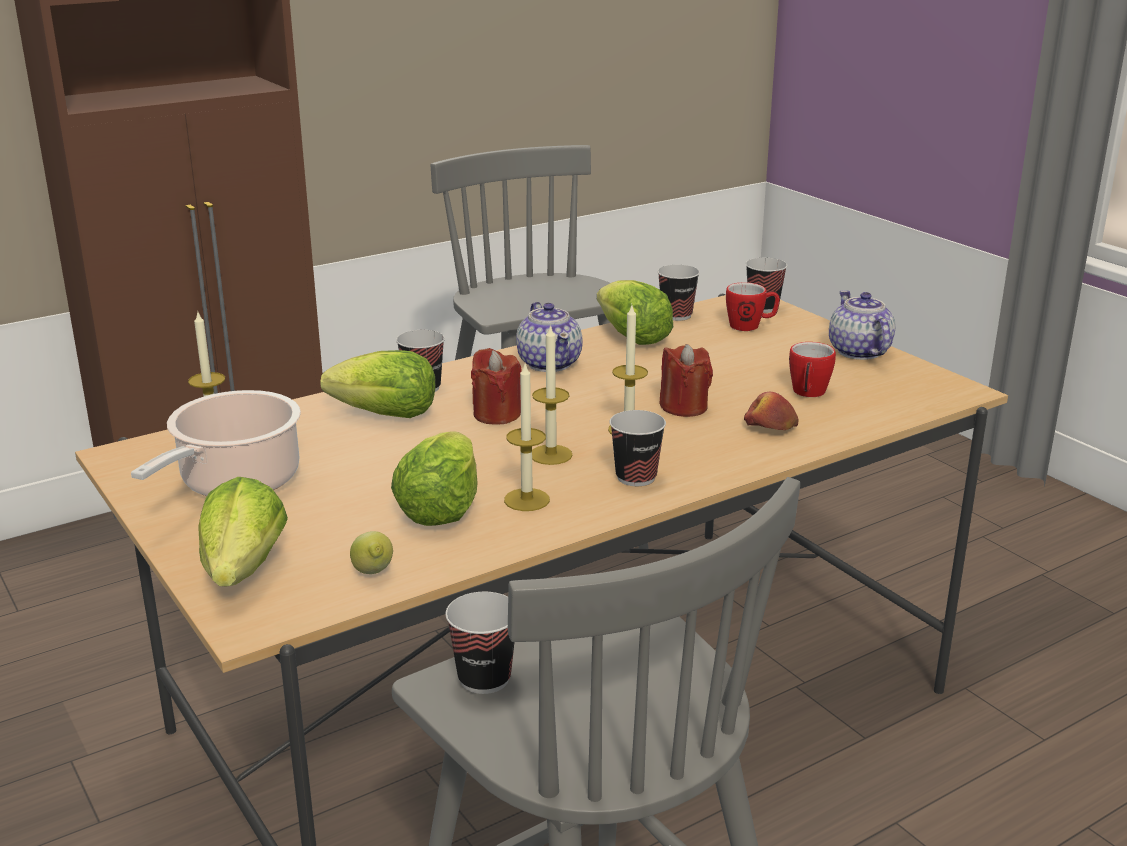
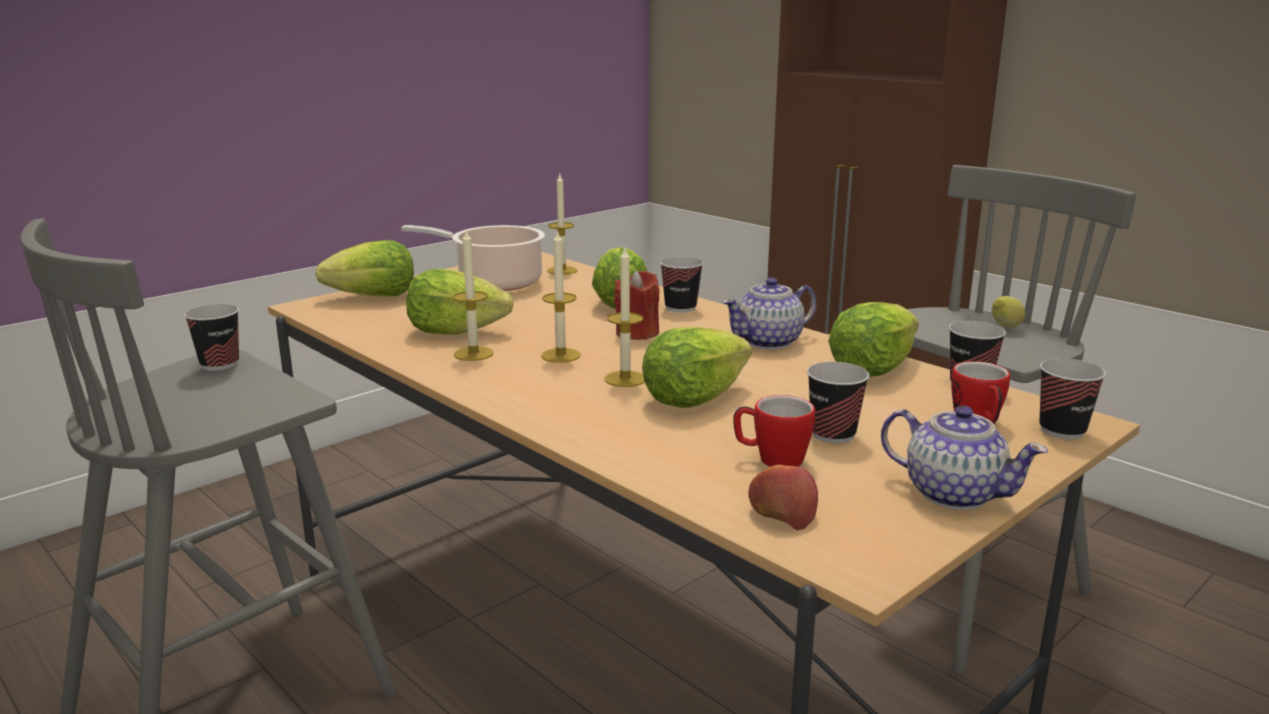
camera: 80 degrees right, 5 degrees down
(373, 574) = (361, 324): lemon -> lemon (1004, 327)
(636, 477) = (521, 386): cup -> cup (833, 434)
(684, 407) = (693, 398): red candle -> lettuce
(770, 428) = (658, 440): apple -> apple (782, 512)
(859, 352) = (953, 493): teapot -> teapot turned 60 degrees clockwise

